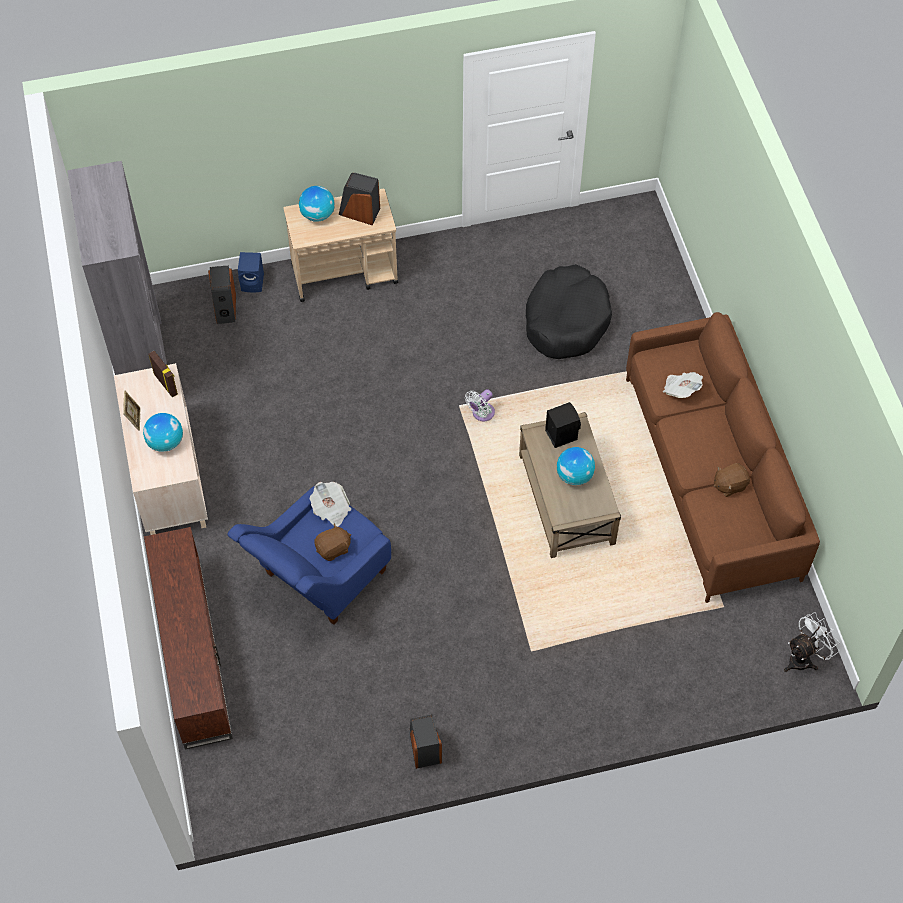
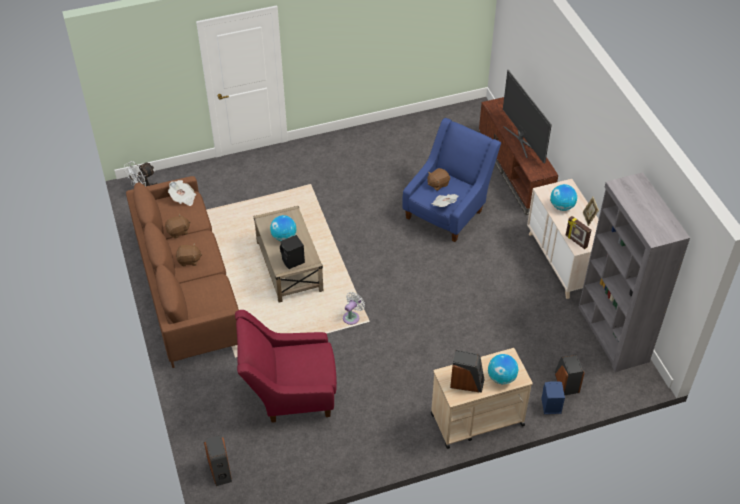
camera: 175 degrees right, 10 degrees down
(178, 613) = (522, 140): none -> television
(424, 747) = (369, 138): speaker -> speaker (220, 470)
(566, 320) = (290, 392): black dog bed -> red armchair
(681, 389) = (205, 288): newspaper -> newspaper (183, 198)
(707, 433) = (189, 260): none -> brown plush toy

